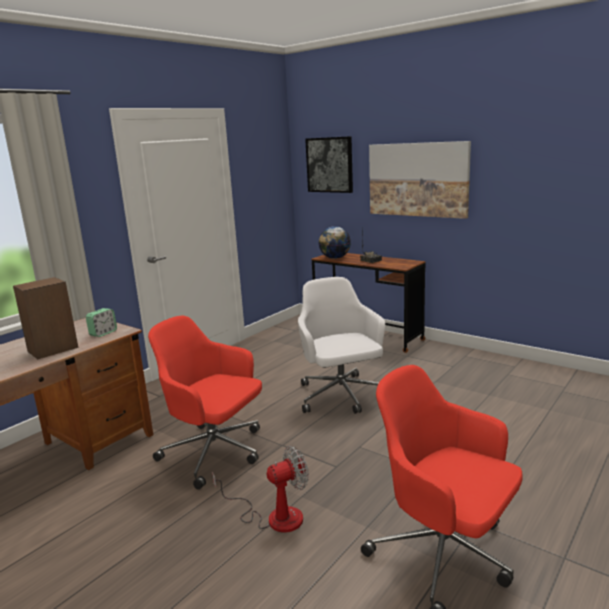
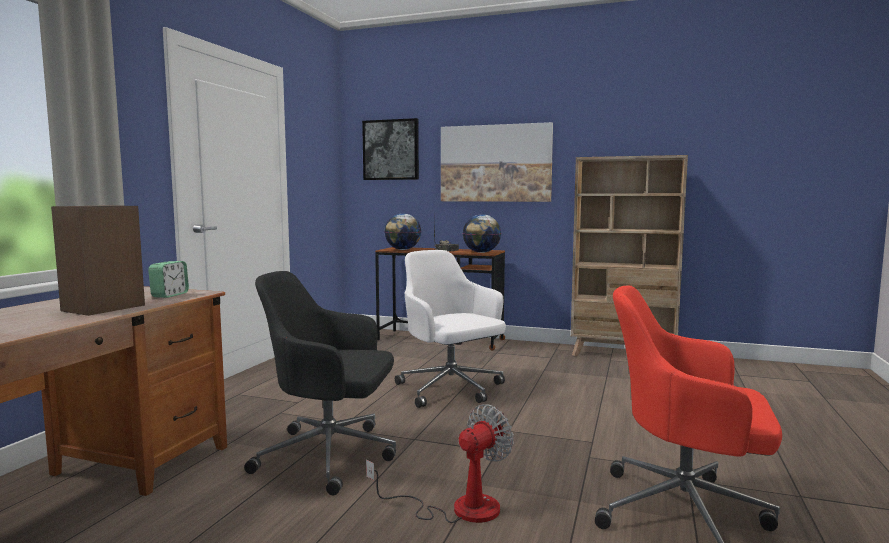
camera: 20 degrees left, 10 degrees down
(215, 453) = (330, 456): red office chair -> black office chair
(398, 265) = (481, 252): none -> globe
(525, 369) = (623, 355): none -> beige bookcase

